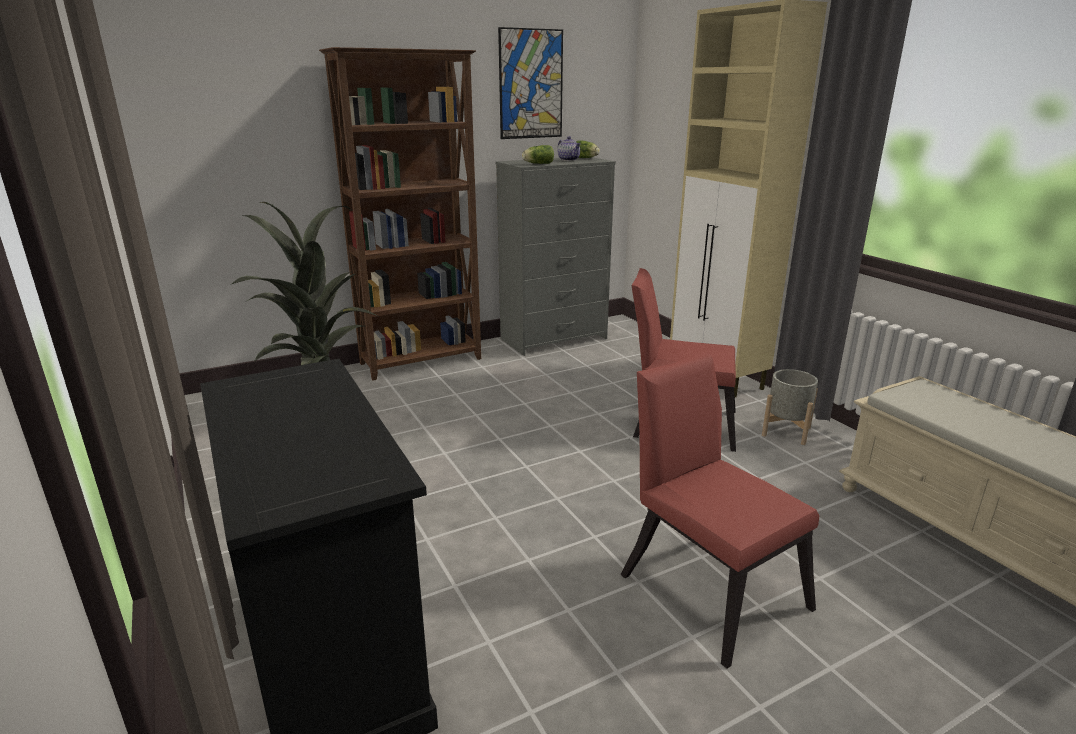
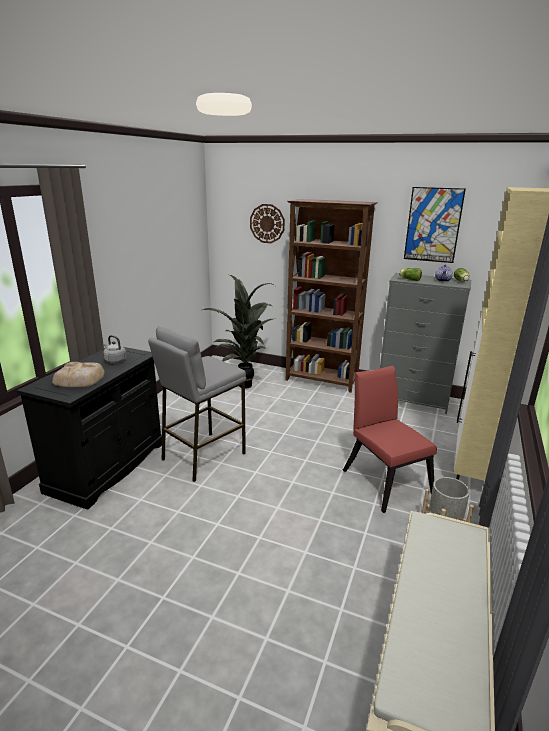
camera: 50 degrees right, 0 degrees up
(259, 101) = (267, 223): none -> wall clock
(293, 398) = (115, 360): none -> grey kettle
(320, 450) = (80, 379): none -> bread
(455, 527) = (202, 456): none -> grey stool
(707, 584) = (238, 547): red chair -> none

